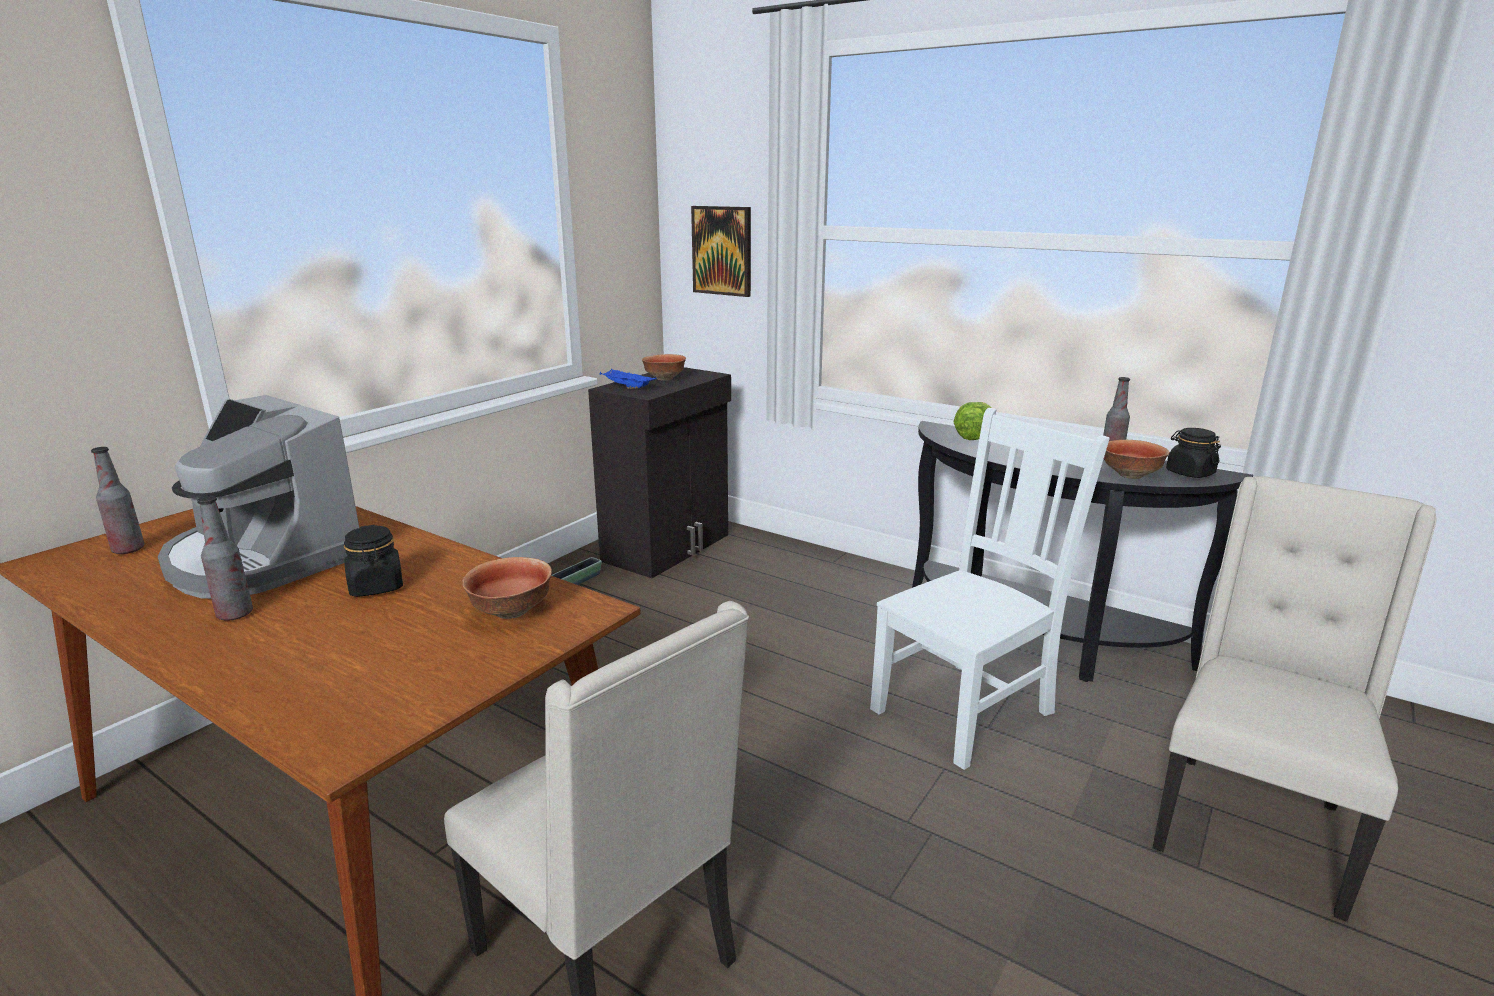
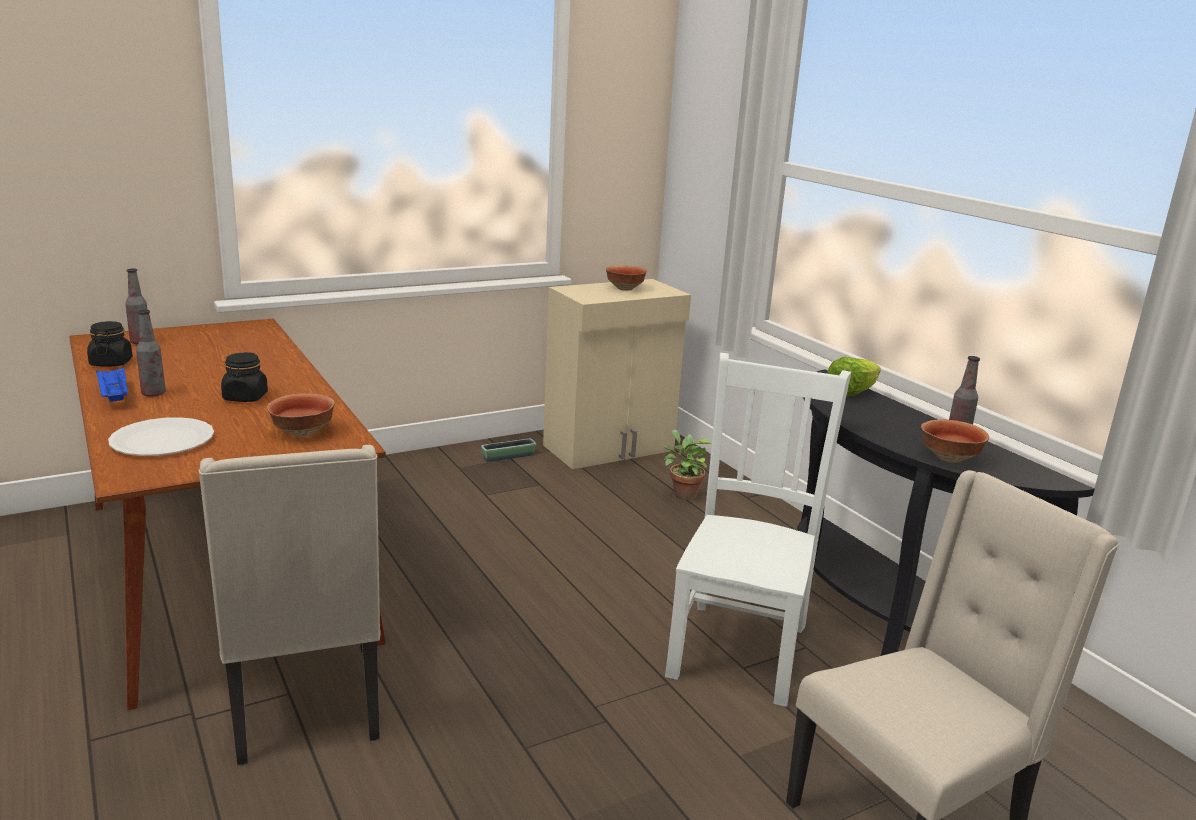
camera: 25 degrees right, 0 degrees up
(263, 559) = (203, 365): coffee machine -> none
(329, 676) = (162, 440): none -> white plate
(627, 387) = (582, 290): blue tray -> blue tray (114, 396)
(668, 548) = (610, 448): black cabinet -> beige cabinet
(722, 251) = (708, 175): picture -> none
(775, 574) = (682, 493): none -> potted plant
(967, 709) = (740, 647): white chair -> white chair turned 60 degrees counterclockwise
(1189, 473) = (1020, 470): black jar -> black jar (111, 363)

